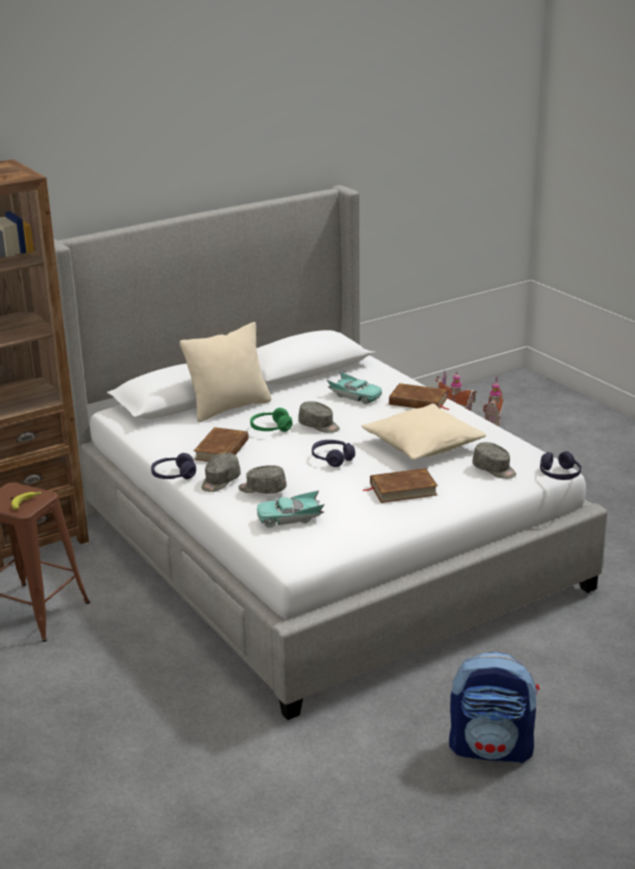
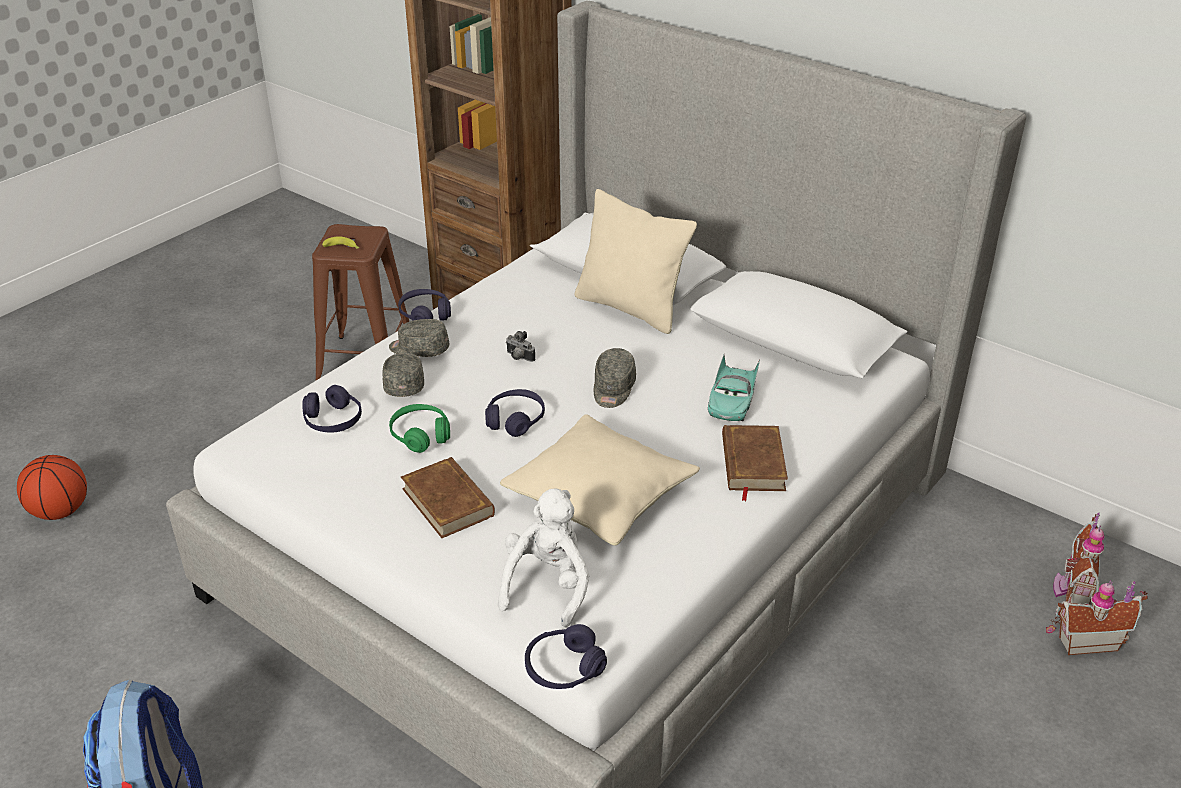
camera: 70 degrees right, 10 degrees up
(117, 801) = (60, 511): none -> basketball
(222, 450) = (505, 331): brown book -> none
(261, 449) = (519, 358): none -> camera
(271, 428) = (583, 352): green headphones -> green headphones (420, 435)
(290, 518) = (333, 420): turquoise toy car -> purple headphones
(494, 469) = (547, 585): grey cap -> white plush toy

